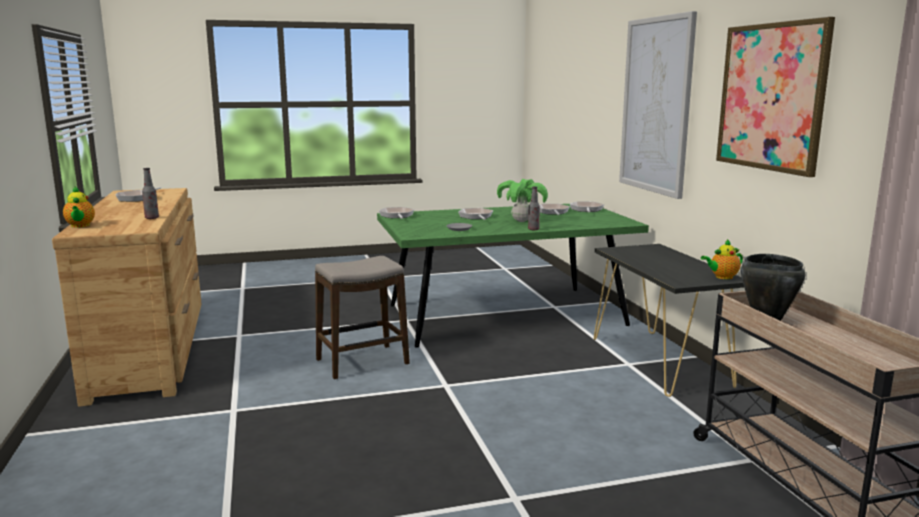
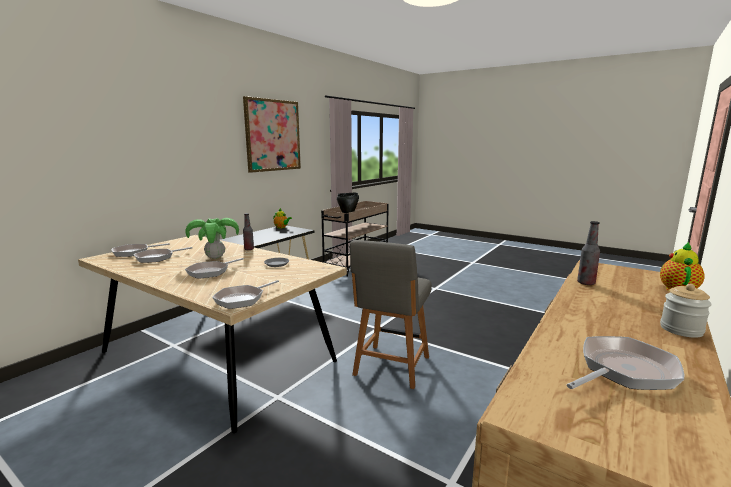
camera: 130 degrees left, 0 degrees up
(100, 210) = (681, 330): none -> jar
(362, 362) = (391, 367): stool -> grey chair
(504, 315) = (218, 356): green dining table -> beige dining table
(656, 105) = (176, 144): picture -> none

